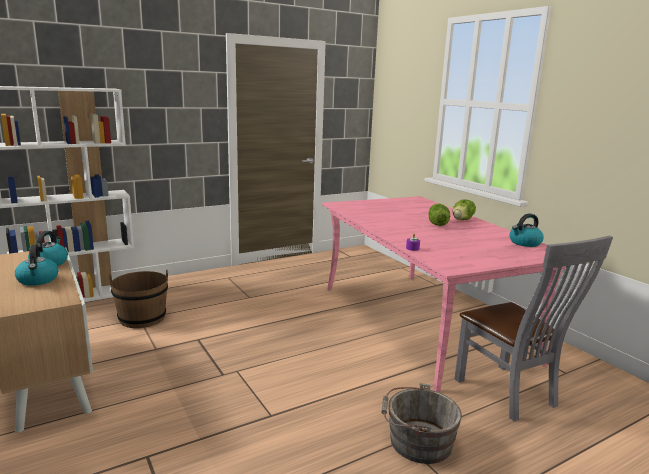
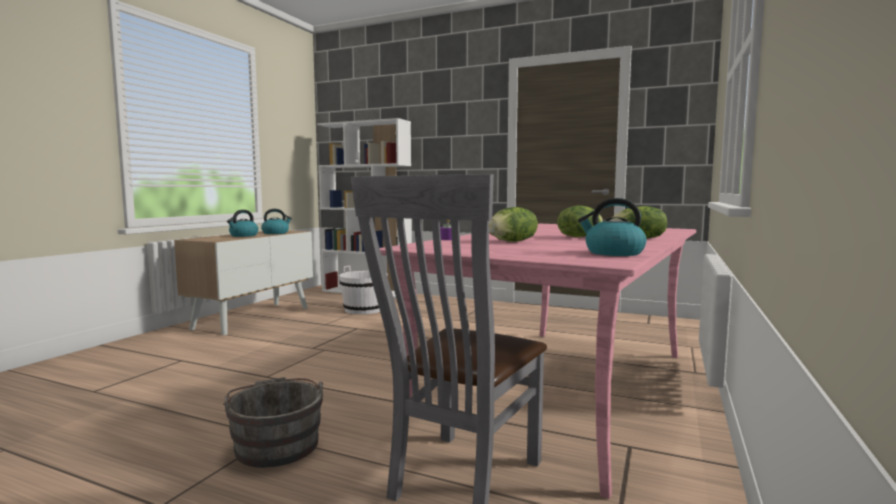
camera: 55 degrees right, 10 degrees down
(142, 318) = (364, 309): brown bucket -> white bucket
(448, 241) = (513, 241): none -> lettuce

